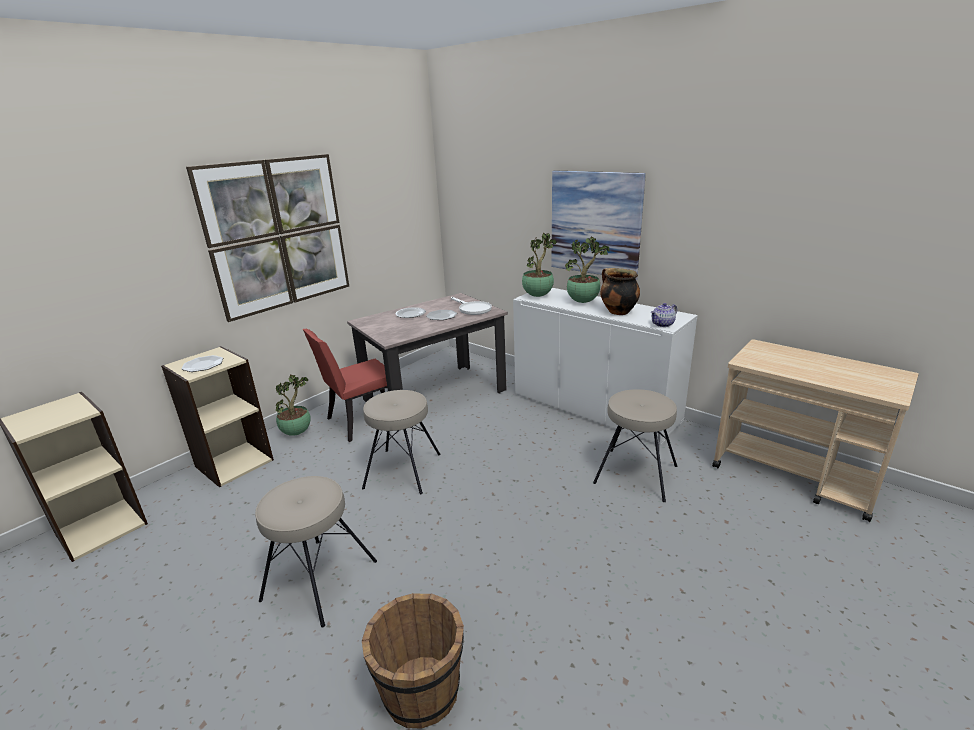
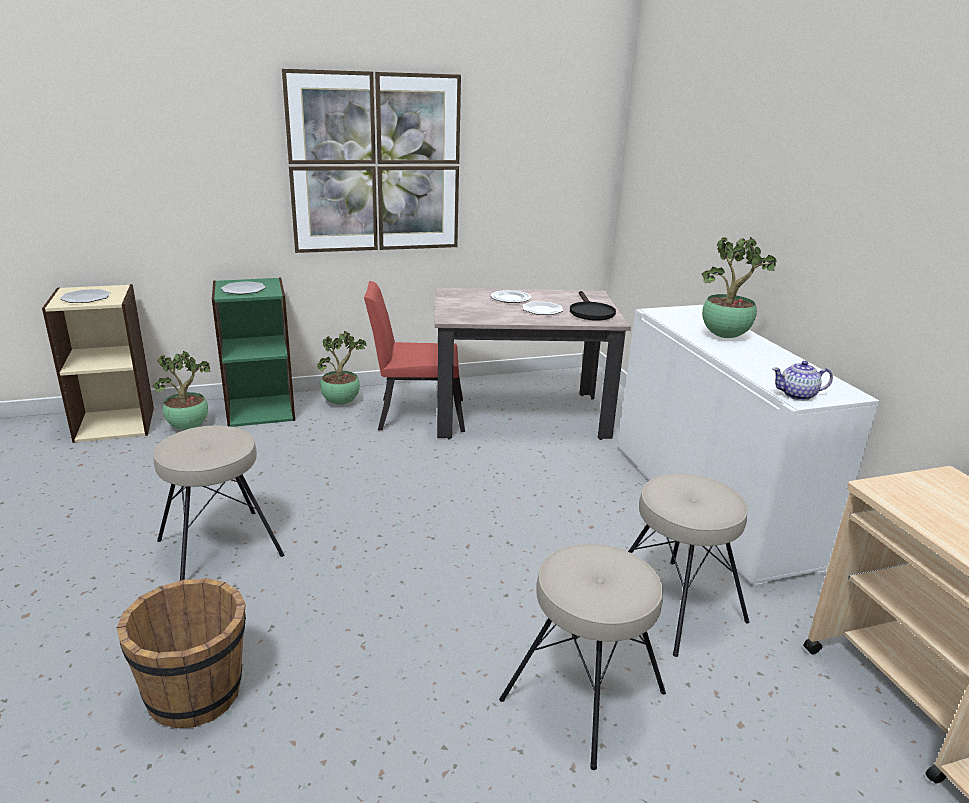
camera: 30 degrees right, 0 degrees up
(49, 418) = (86, 298): none -> plate
(234, 463) = (261, 410): beige bookcase -> green bookcase
(403, 470) = (401, 481): beige stool -> beige stool (585, 696)
(472, 309) = (590, 312): white frying pan -> black frying pan
(538, 295) = (675, 313): potted plant -> potted plant (189, 427)
(595, 224) = (780, 222): picture -> none
(617, 312) = (754, 361): cooking pot -> none

